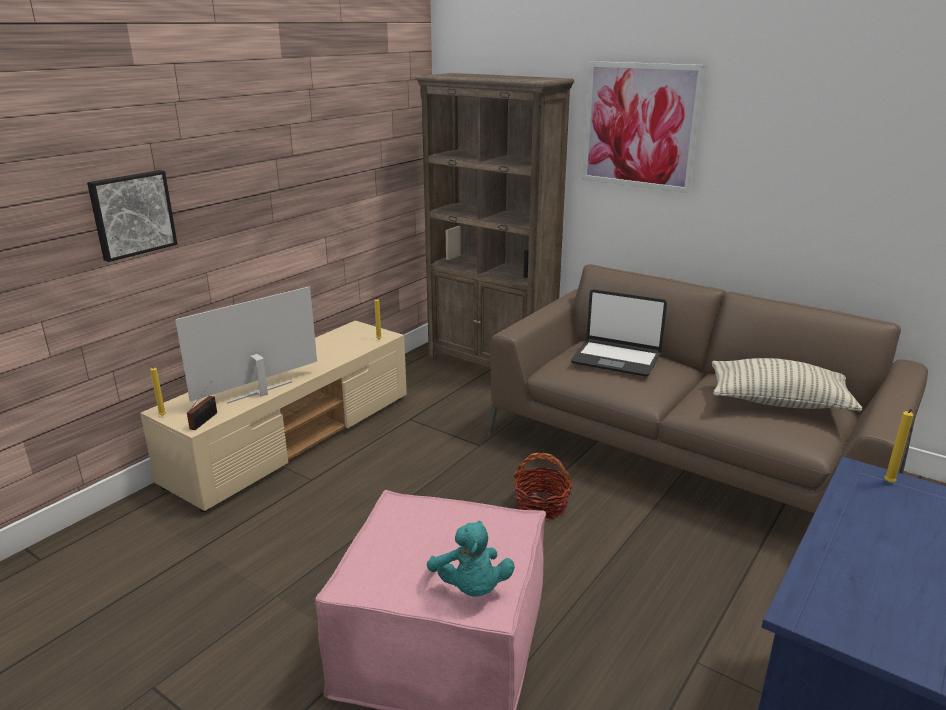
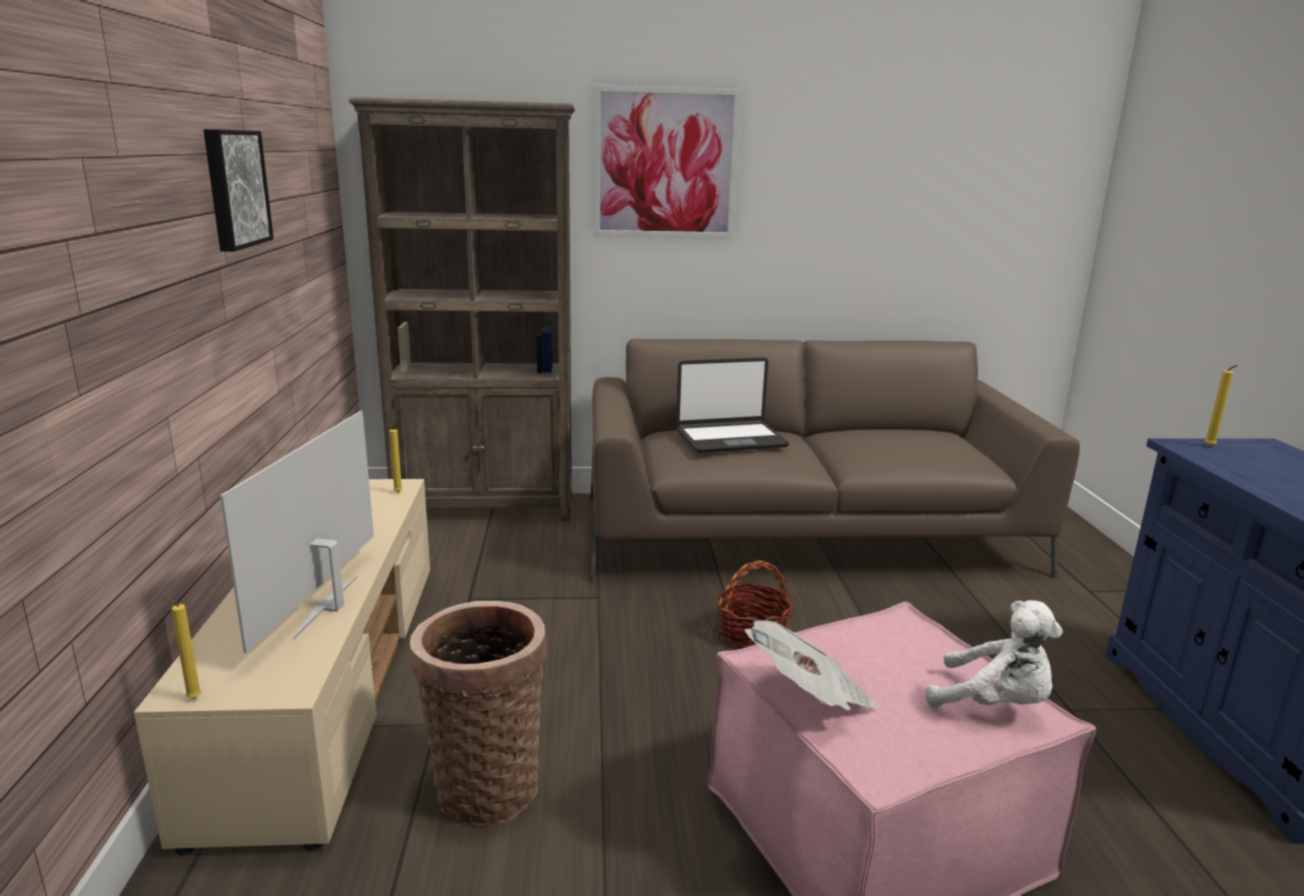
camera: 40 degrees left, 5 degrees down
(132, 214) = (76, 301): picture -> picture (234, 188)
(205, 420) = (294, 674): radio -> none
(294, 519) = (486, 785): none -> basket
(380, 532) = (808, 696): none -> newspaper
(471, 589) = (994, 704): turquoise plush toy -> white plush toy
(778, 402) = (917, 439): pillow -> none

